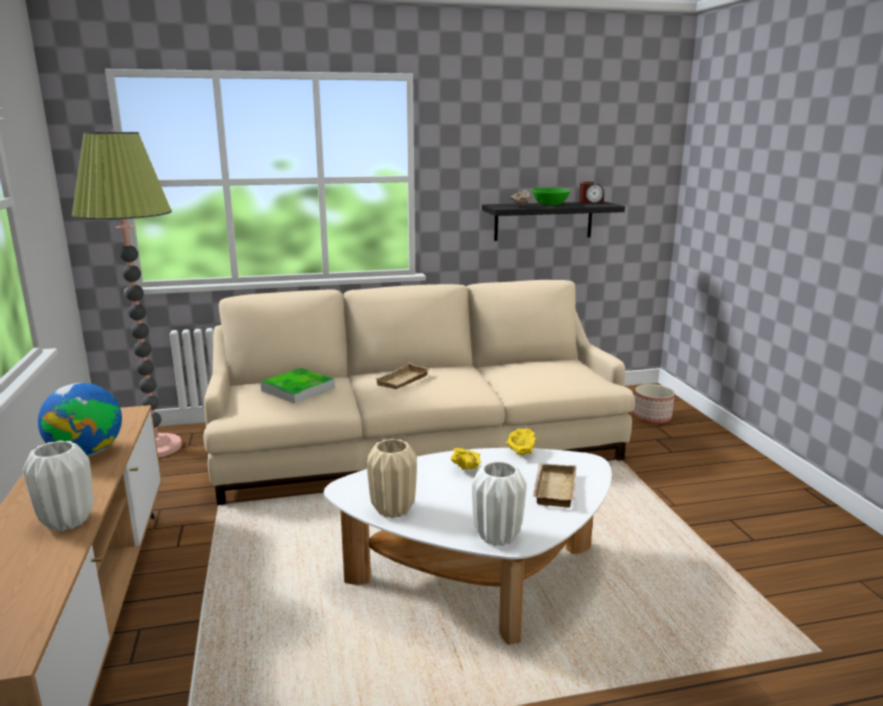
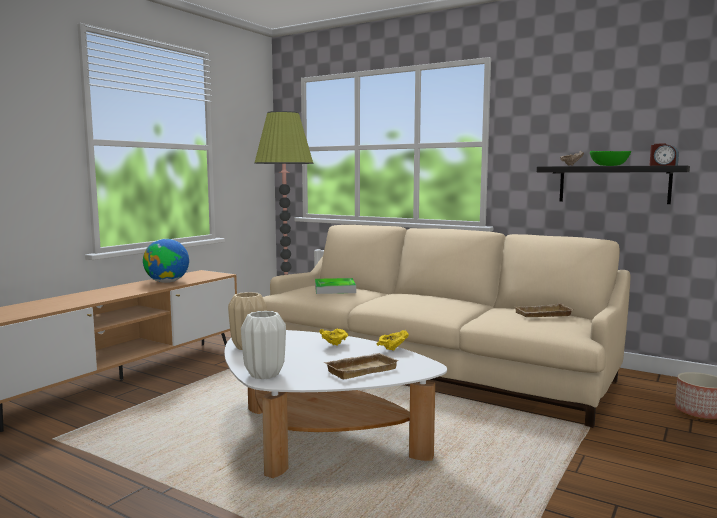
camera: 45 degrees right, 10 degrees down
(67, 522) = (101, 297): white vase -> none
(404, 381) = (404, 297): beige tray -> beige tray (543, 315)

